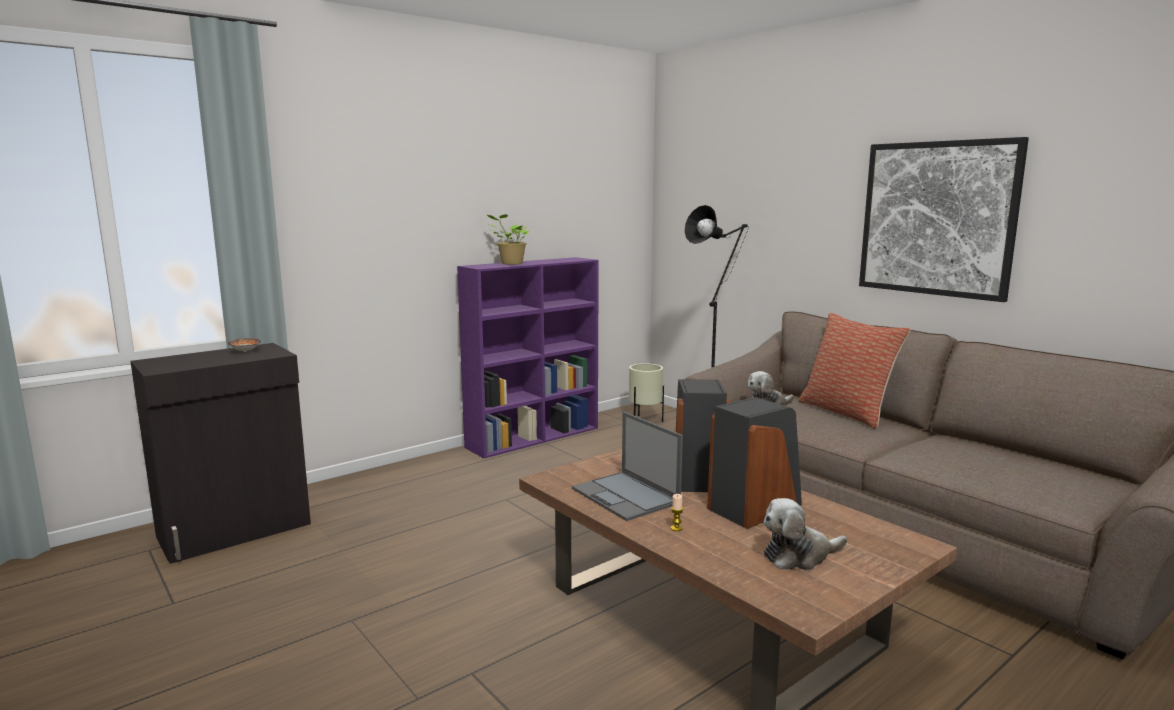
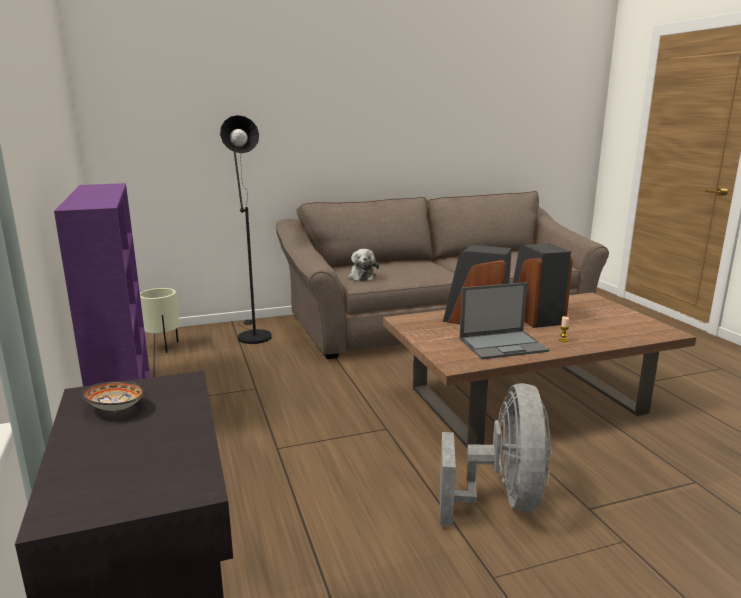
camera: 70 degrees left, 5 degrees up
(468, 615) = (502, 500): none -> grey fan
(510, 263) = (90, 198): potted plant -> none
(799, 556) = (604, 321): plush toy -> none
(847, 412) = (393, 263): pillow -> none
(937, 218) = (384, 121): picture -> none

